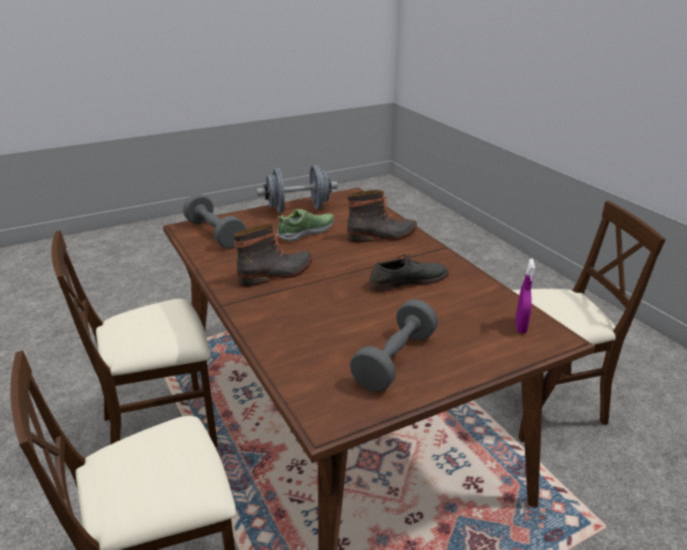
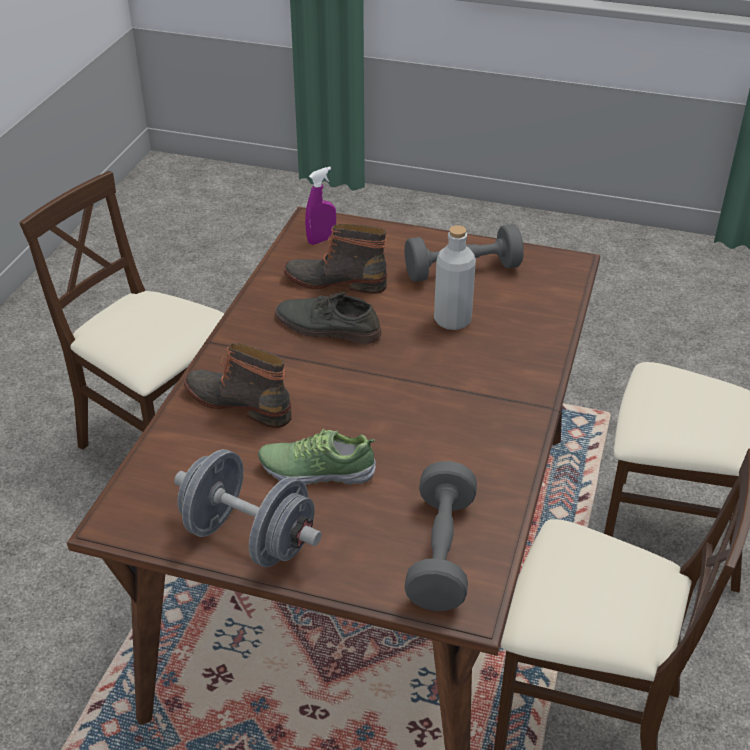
camera: 135 degrees left, 10 degrees up
(276, 274) = (445, 417): boot -> boot (336, 280)
(346, 322) = (452, 320): none -> grey bottle

